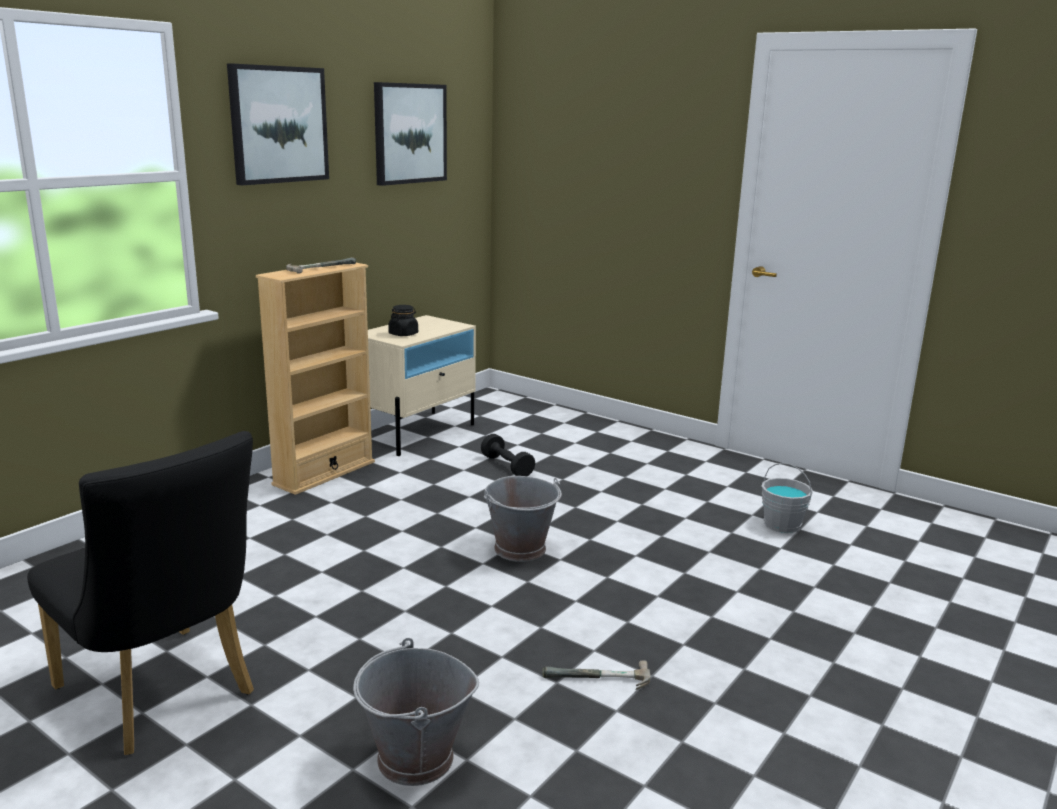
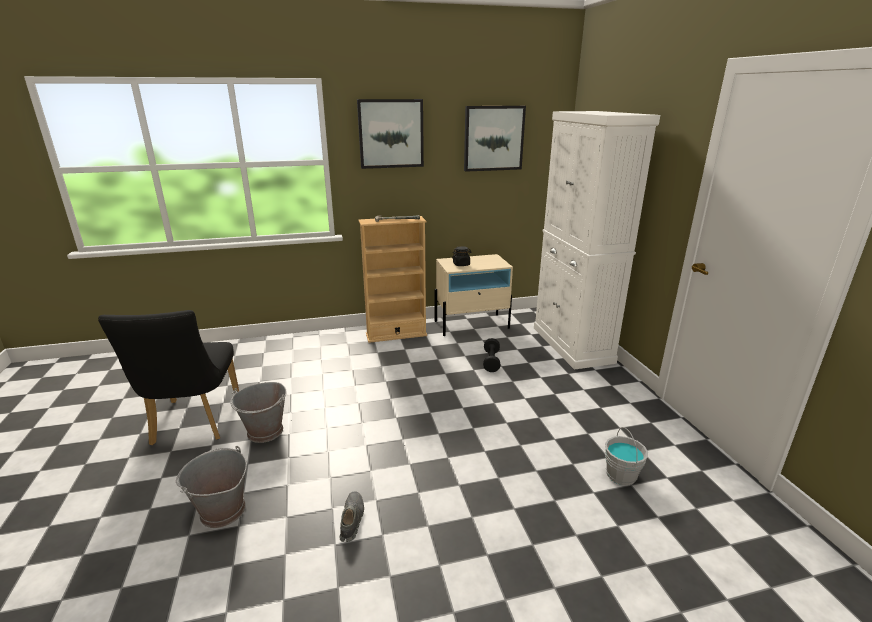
camera: 40 degrees right, 5 degrees up
(521, 549) = (427, 417): grey bucket -> grey bucket (265, 432)
(572, 423) = (572, 344): none -> white cabinet
(597, 680) = (351, 520): hammer -> grey shoe

